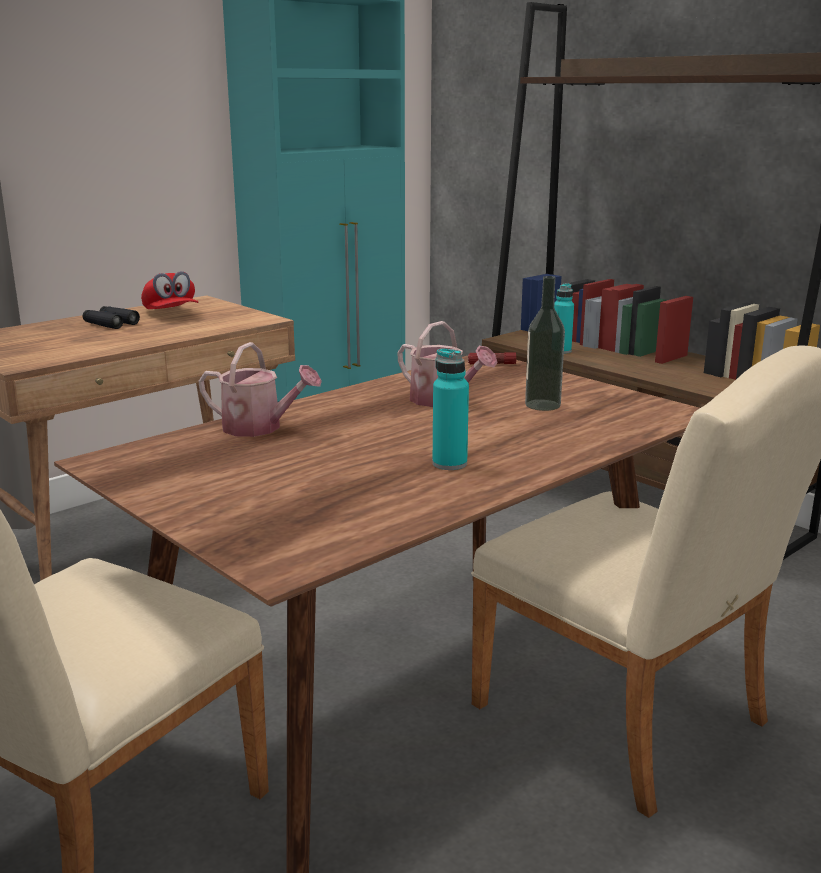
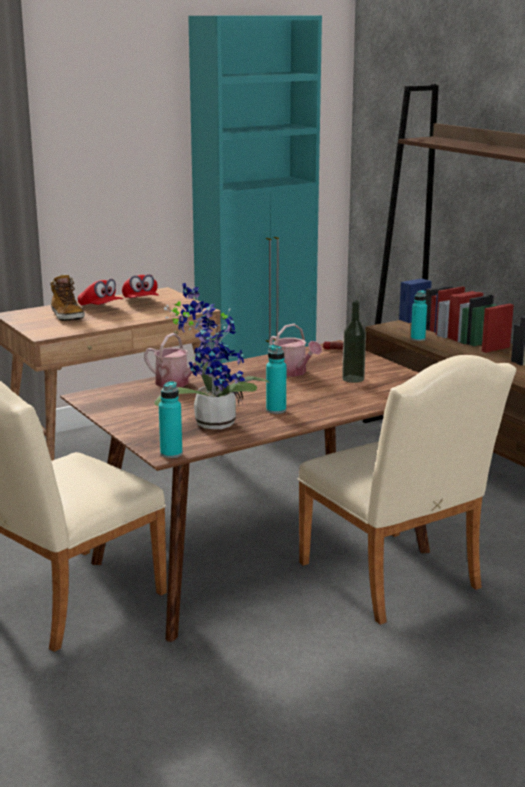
camera: 10 degrees right, 0 degrees up
(58, 337) = (67, 316): none -> boot
(111, 324) = (100, 308): black binoculars -> red cap
(293, 567) = (171, 454): none -> turquoise bottle
(346, 493) = (211, 422): none -> potted plant

